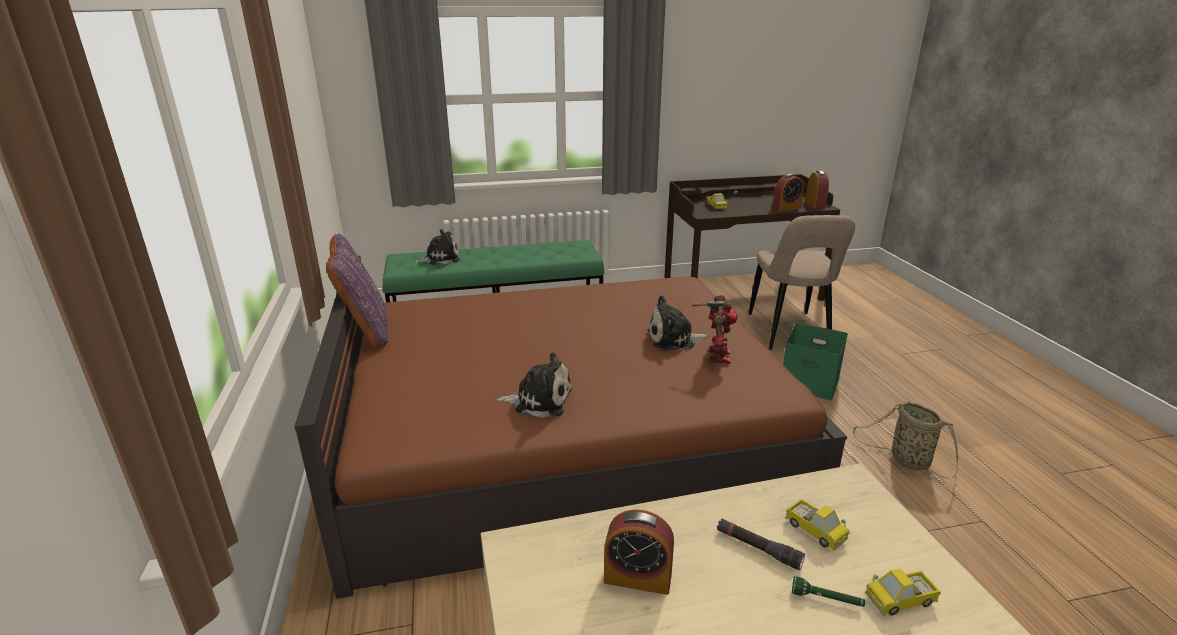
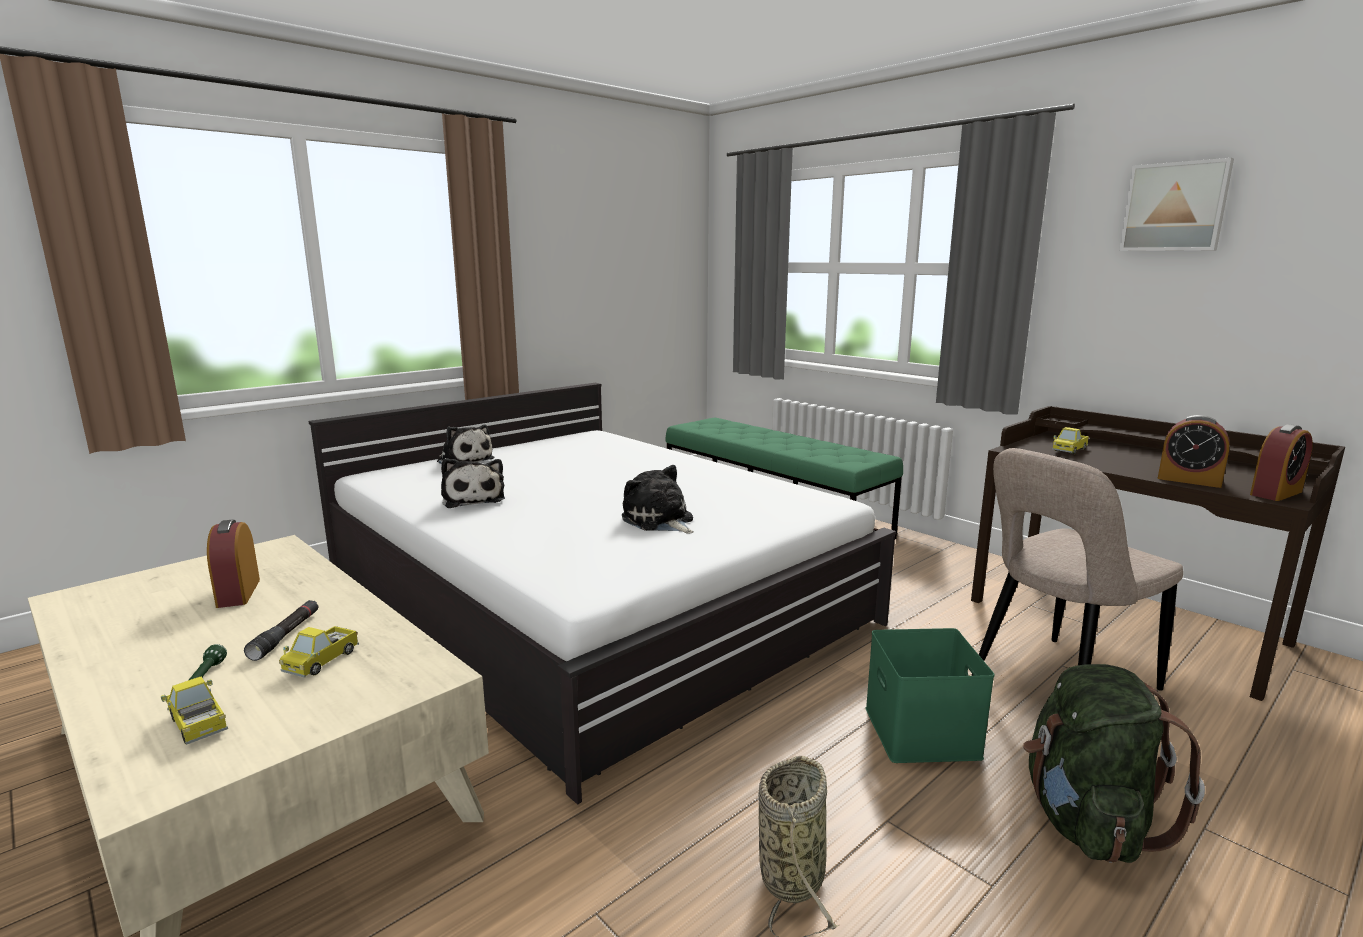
camera: 60 degrees right, 10 degrees down
(365, 331) = (544, 437): purple pillow -> none
(440, 258) = (734, 429): plush toy -> plush toy (464, 460)
(563, 438) = (591, 601): brown bed -> white bed
(716, 356) = (637, 542): toy robot -> none
(726, 54) = (1175, 207): none -> picture
(890, 374) = (1087, 822): none -> green backpack

